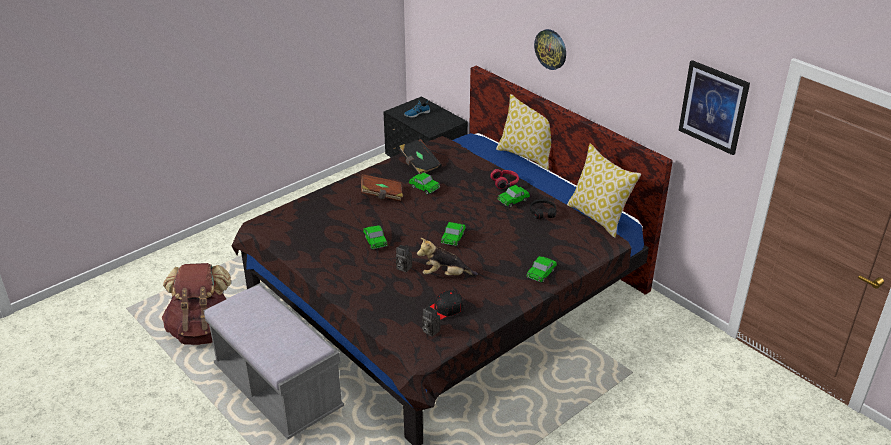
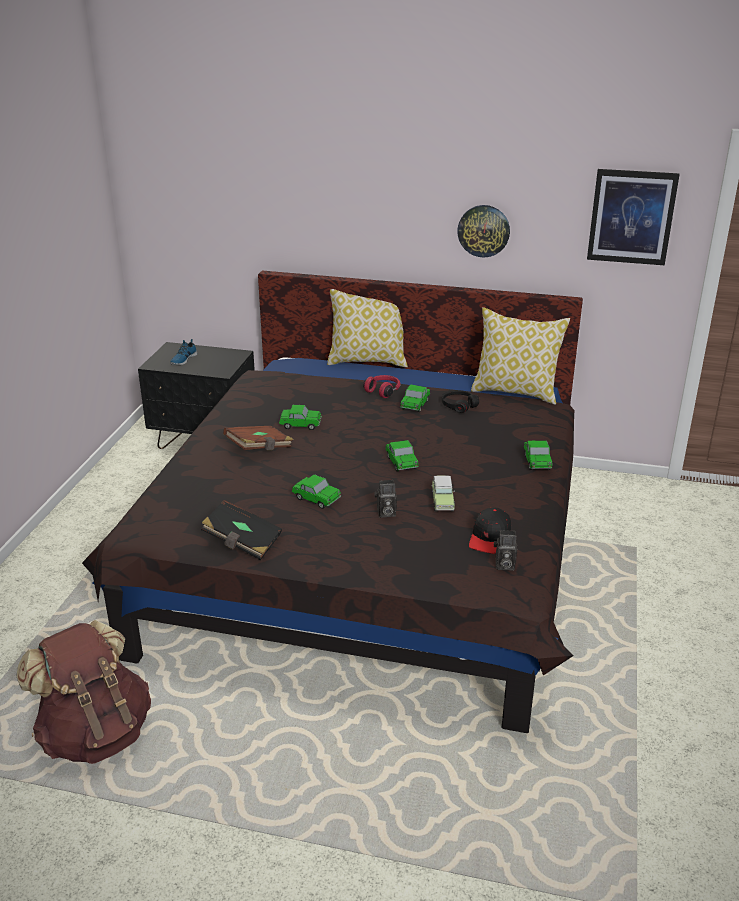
camera: 35 degrees left, 5 degrees down
(278, 390) = (288, 756): grey bench -> none
(419, 165) = (263, 404): black book -> black book (242, 542)
(445, 275) = (442, 501): plush toy -> toy car
(551, 49) = (382, 215): wall clock -> wall clock (483, 230)

